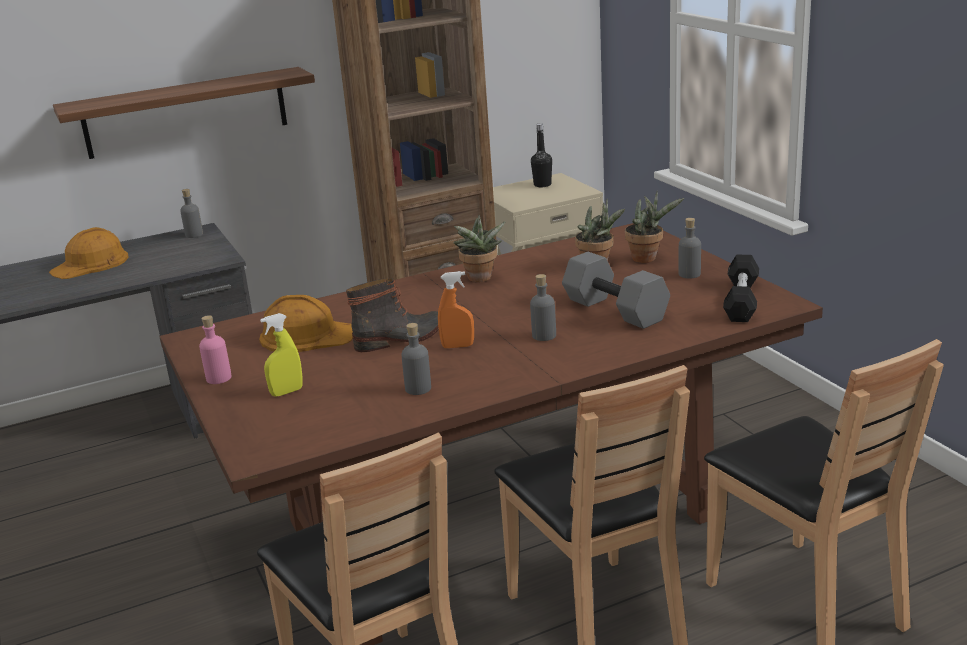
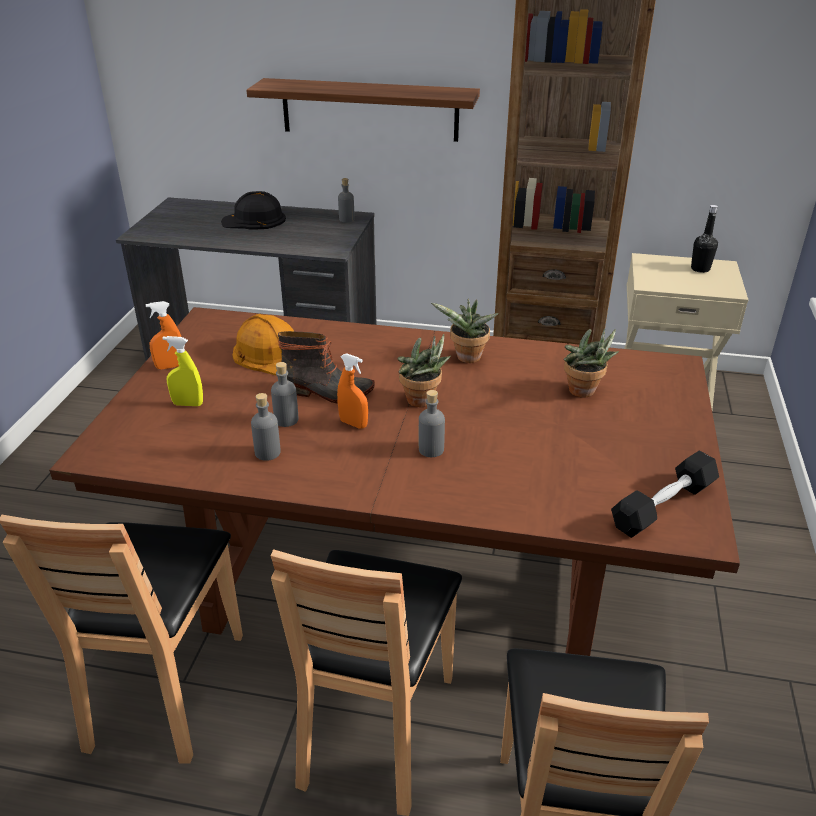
camera: 35 degrees right, 10 degrees up
(91, 264) = (254, 220): orange hard hat -> black hard hat
(219, 378) = (170, 366): pink bottle -> orange spray bottle
(617, 310) = (530, 453): grey dumbbell -> none
(648, 258) = (642, 405): potted plant -> potted plant (423, 402)
(689, 274) = (656, 445): grey bottle -> grey bottle (286, 420)

